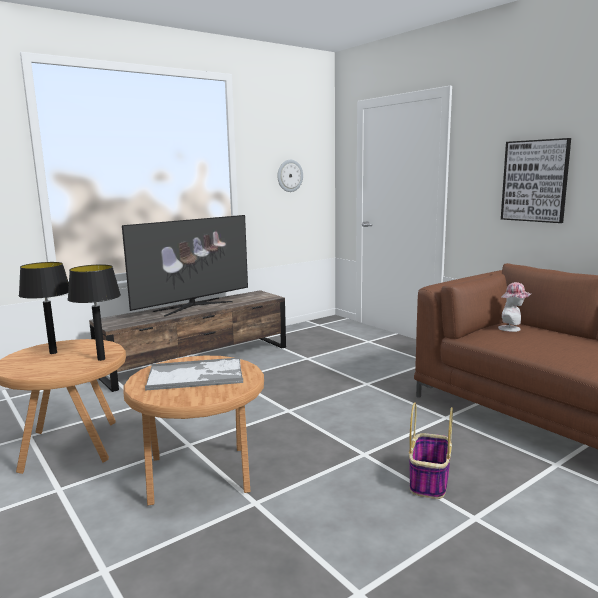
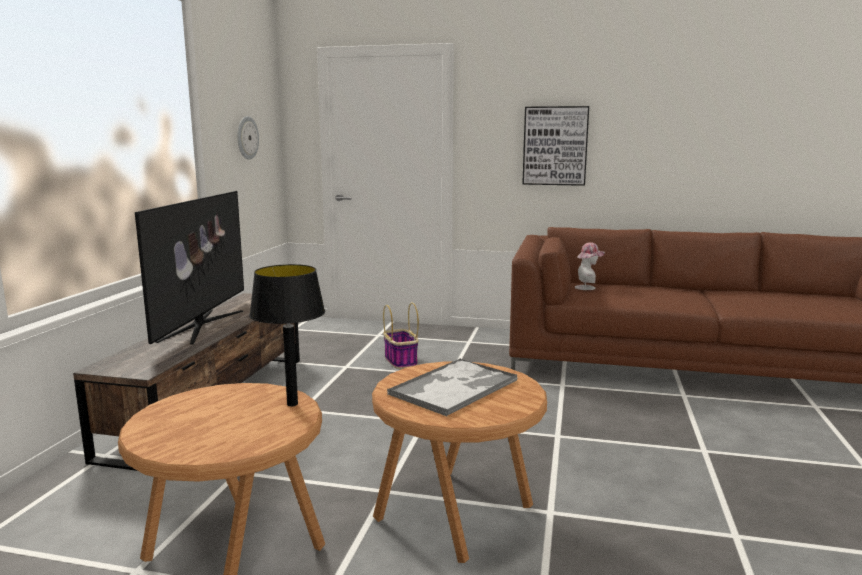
camera: 40 degrees left, 0 degrees up
(53, 353) = (194, 417): black table lamp -> none
(429, 480) = (635, 437): basket -> basket (400, 360)

